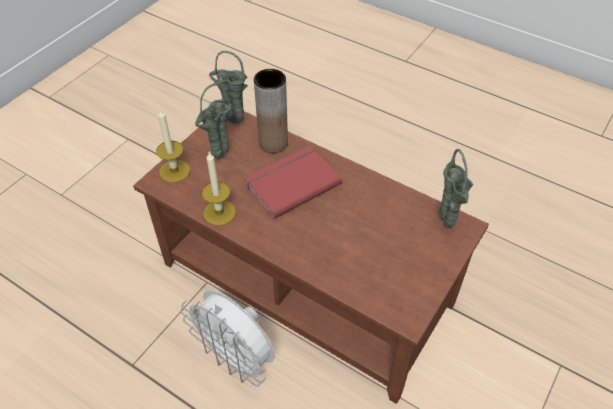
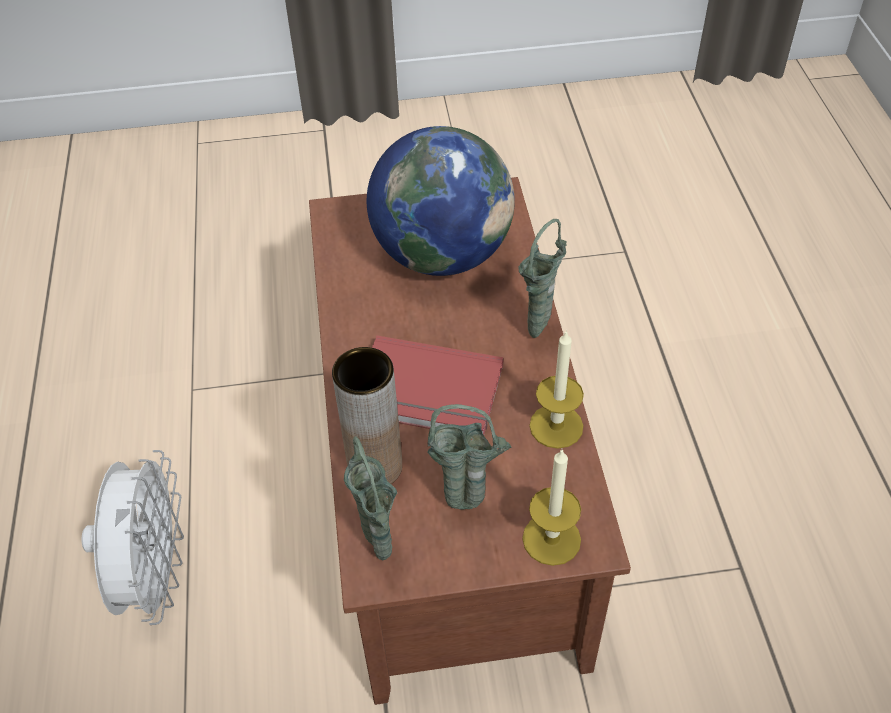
camera: 130 degrees left, 0 degrees up
(236, 359) = (613, 473): white fan -> white fan (155, 577)
(380, 250) = (442, 254): none -> globe
(446, 226) = (348, 225): green vase -> green vase (539, 330)

